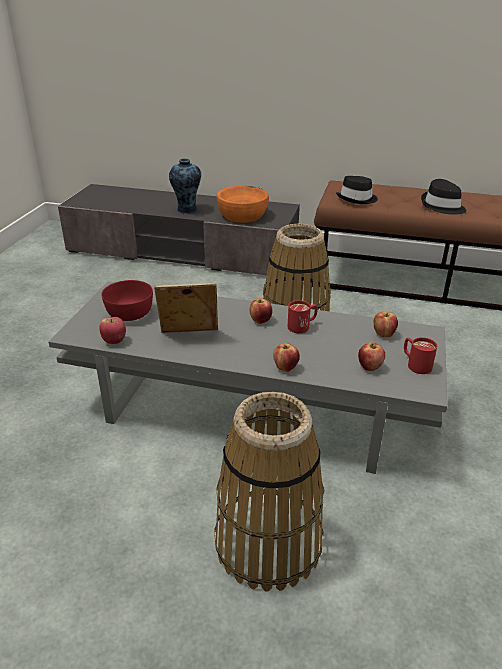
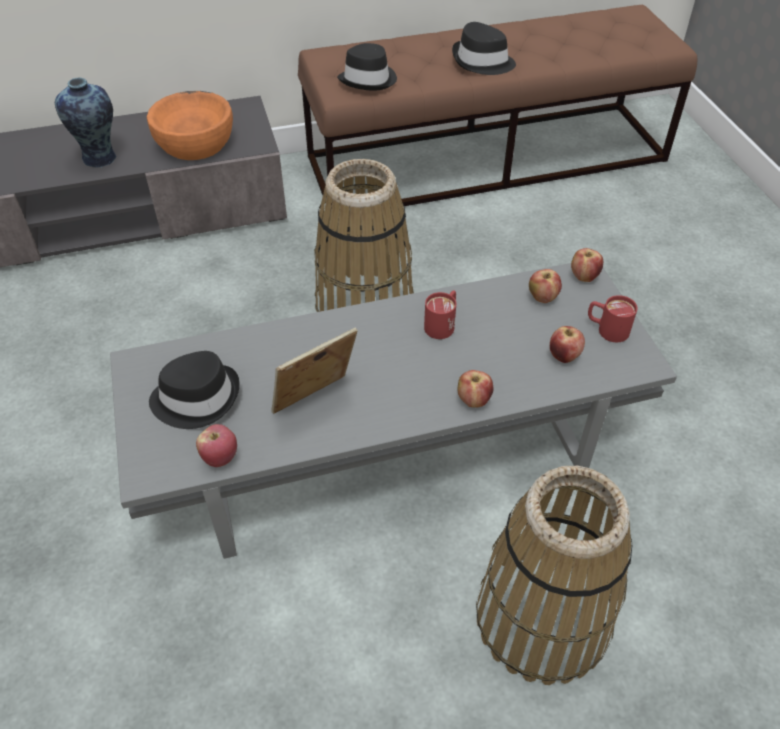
camera: 30 degrees left, 15 degrees up
(129, 313) = (197, 398): red bowl -> black hat
(260, 320) = (385, 336): apple -> apple (584, 277)

